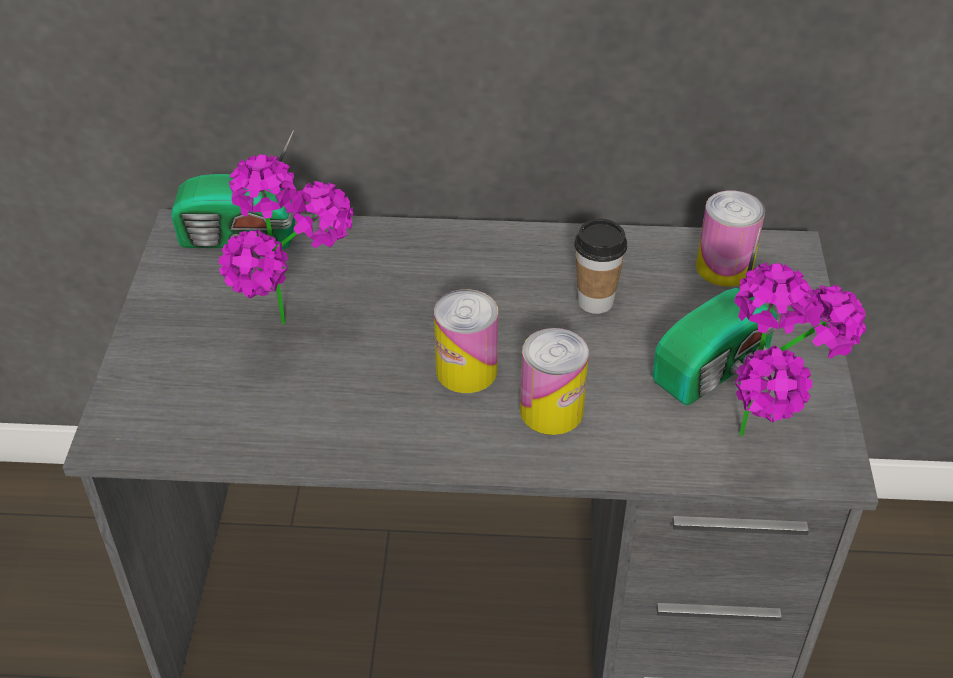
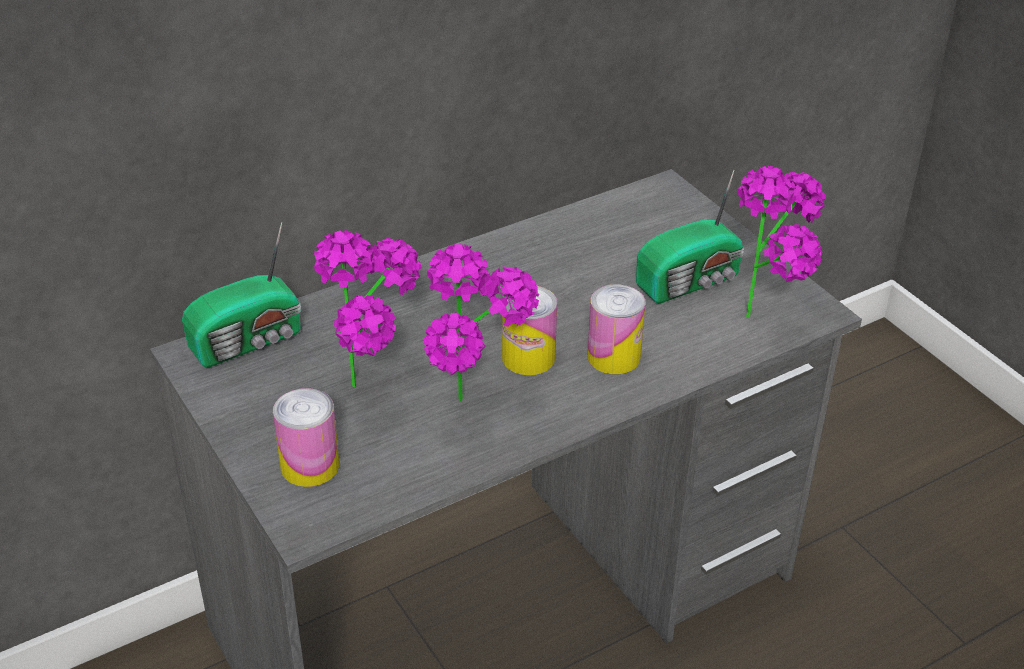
camera: 35 degrees left, 5 degrees down
(365, 402) = (478, 411): none -> potted plant
(595, 301) = (571, 274): cup -> none
(716, 366) = (691, 281): radio -> radio turned 45 degrees clockwise
(724, 267) = (634, 216): can -> can (310, 465)

